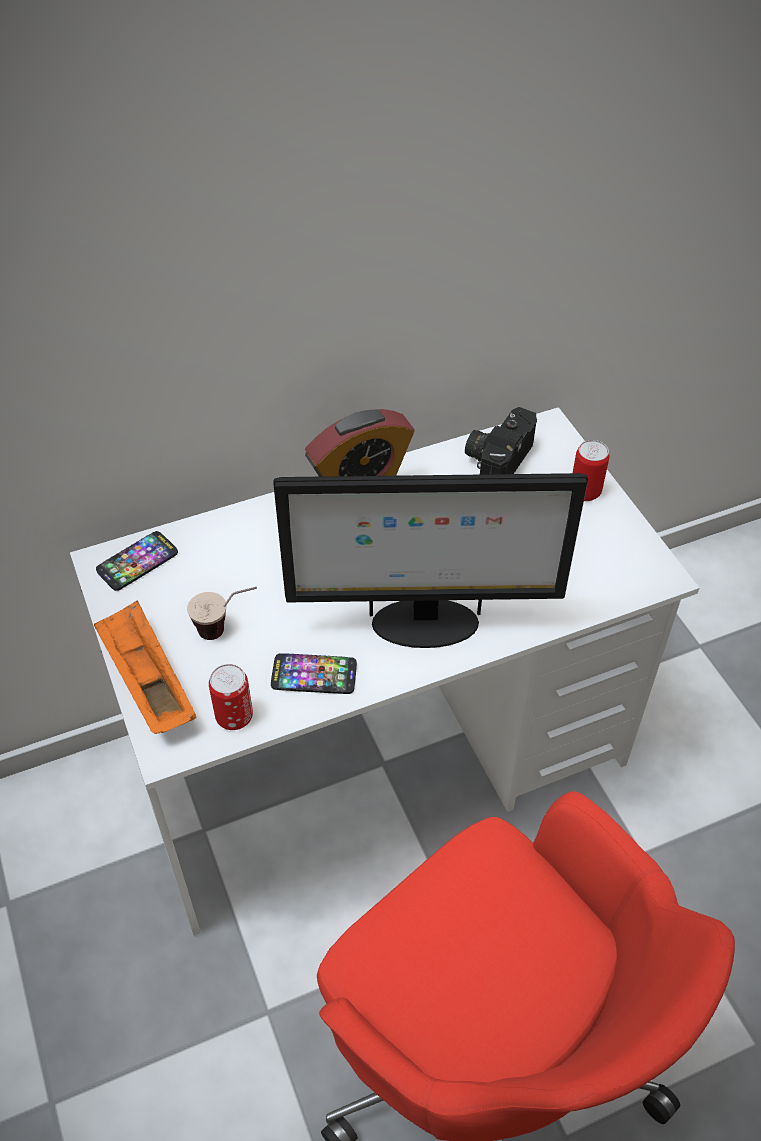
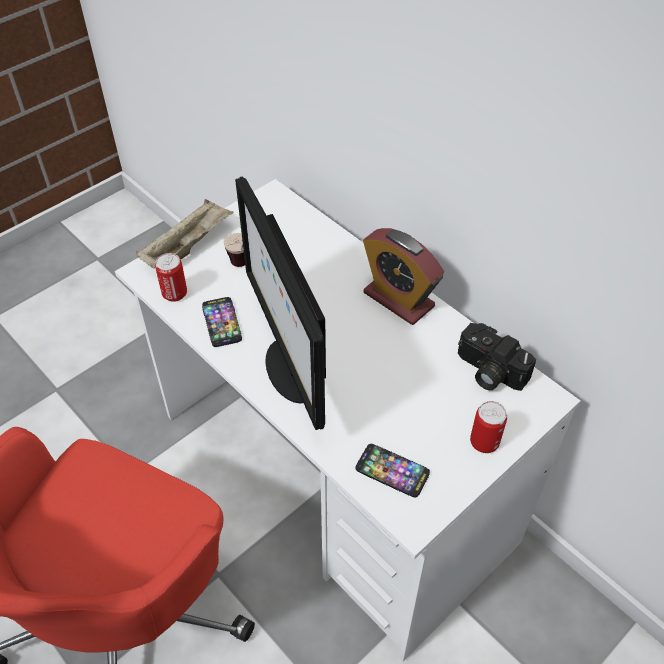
camera: 70 degrees right, 0 degrees up
(137, 562) = (280, 209): phone -> phone (392, 471)
(147, 682) = (188, 246): orange tray -> beige tray
(497, 458) = (488, 371): camera -> camera turned 150 degrees counterclockwise

